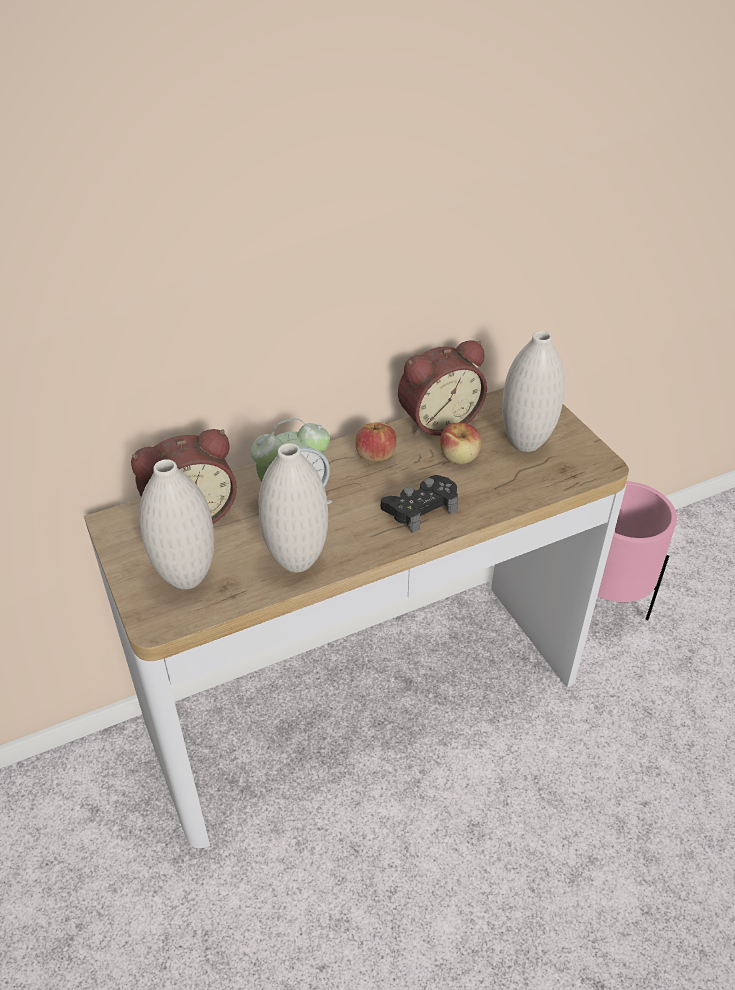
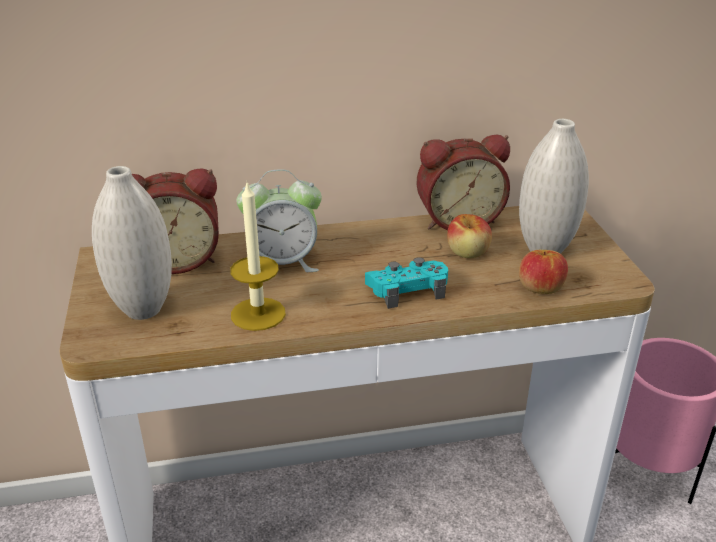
camera: 15 degrees right, 10 degrees down
(297, 561) = (258, 314): white vase -> candle
(375, 455) = (381, 239): apple -> apple (540, 288)
(420, 508) = (407, 289): black game controller -> turquoise game controller

